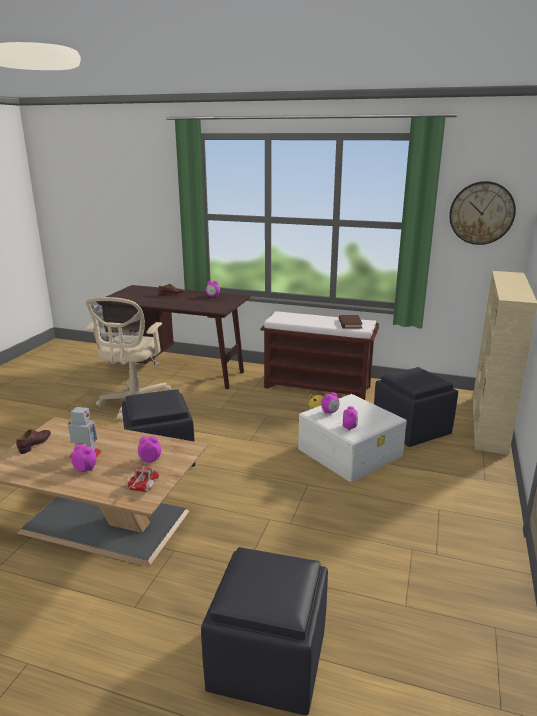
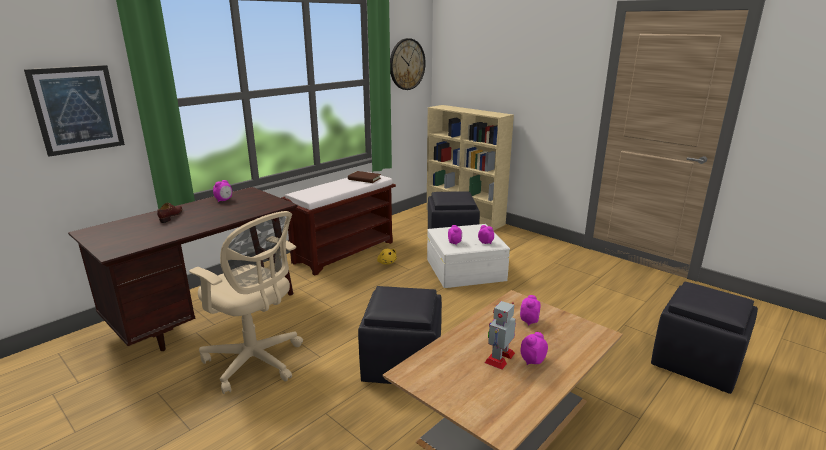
camera: 65 degrees left, 0 degrees up
(35, 444) = (452, 393): brown shoe -> none
(141, 486) = (577, 332): toy truck -> none
(155, 212) = (77, 109): none -> picture

